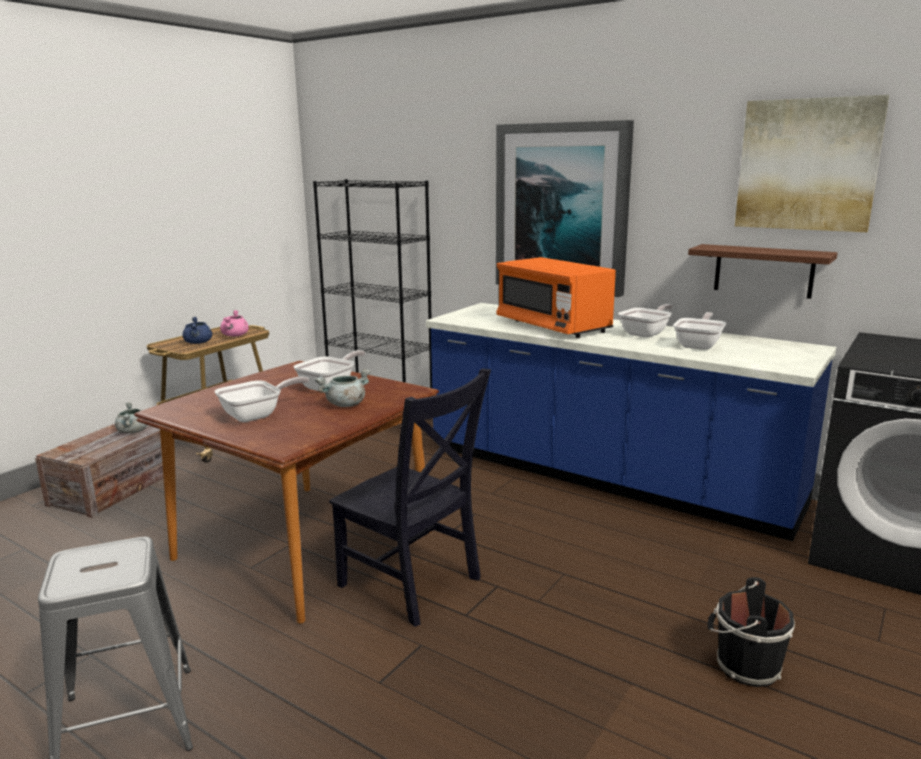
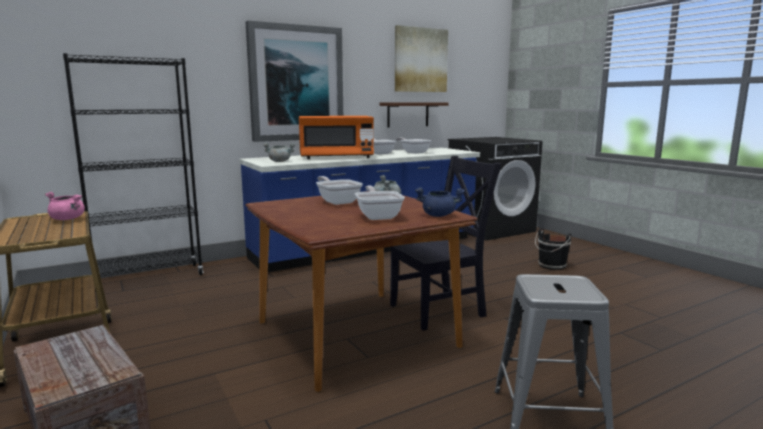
camera: 65 degrees left, 5 degrees down
(133, 431) = (79, 342): grey cooking pot -> grey cooking pot (280, 161)
(198, 343) = (51, 230): blue cooking pot -> blue cooking pot (438, 215)

